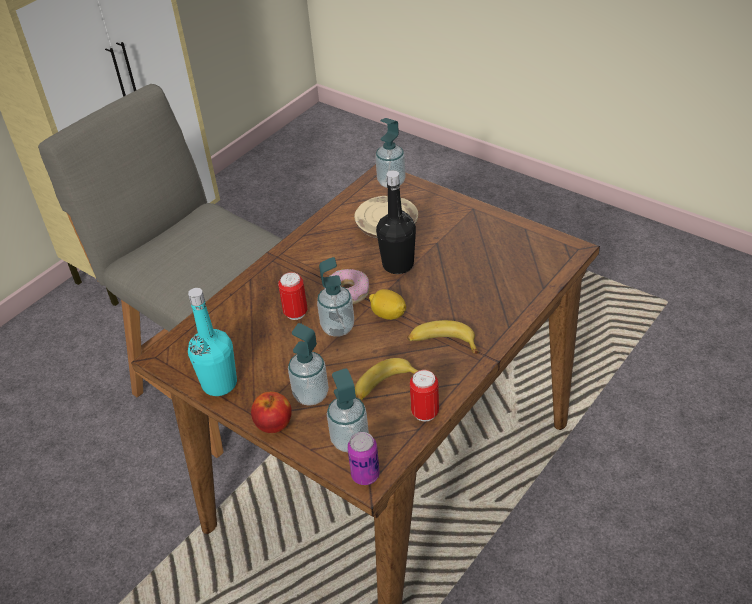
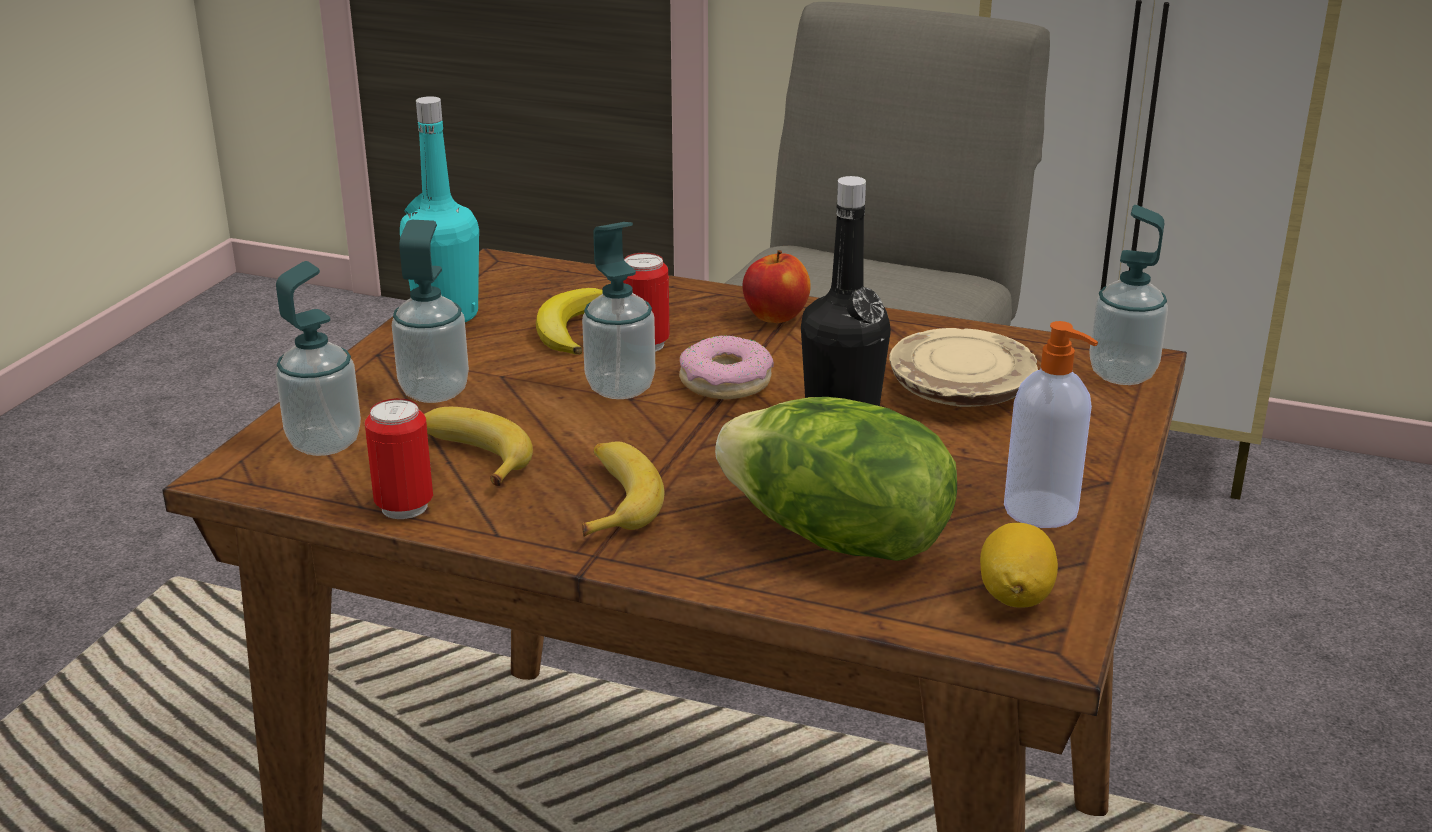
camera: 70 degrees right, 15 degrees down
(263, 337) = (571, 329): none -> banana
(274, 424) = (357, 372): apple -> apple (775, 317)
(365, 475) = (240, 469): can -> none
(388, 315) = (678, 431): lemon -> lemon (1015, 596)
(489, 229) = (1043, 511): none -> soap dispenser
(492, 285) = (836, 539): none -> lettuce

